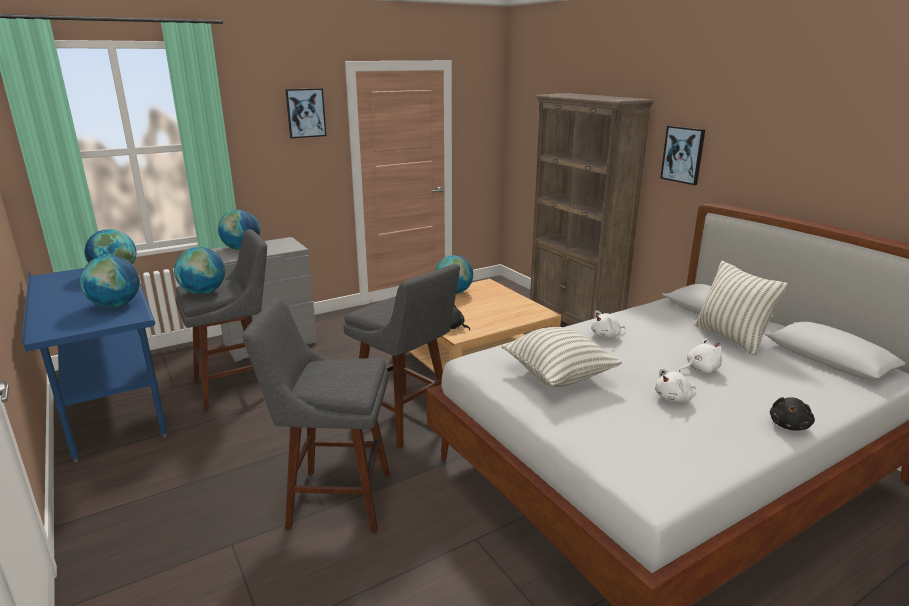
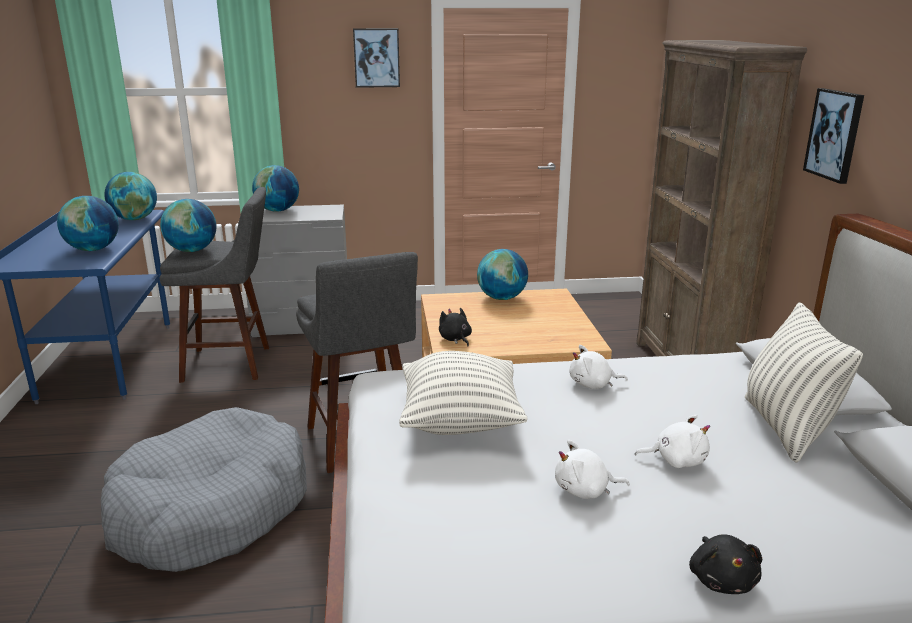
camera: 25 degrees right, 0 degrees up
(334, 499) = (210, 509): grey stool -> grey dog bed
(789, 425) = (722, 580): black plush toy -> black plush toy turned 60 degrees counterclockwise

